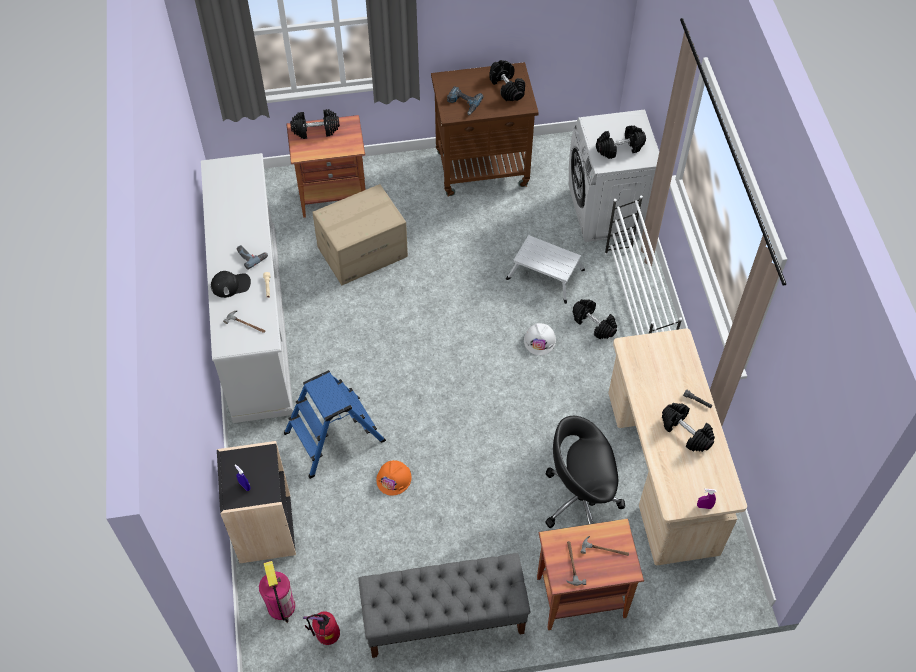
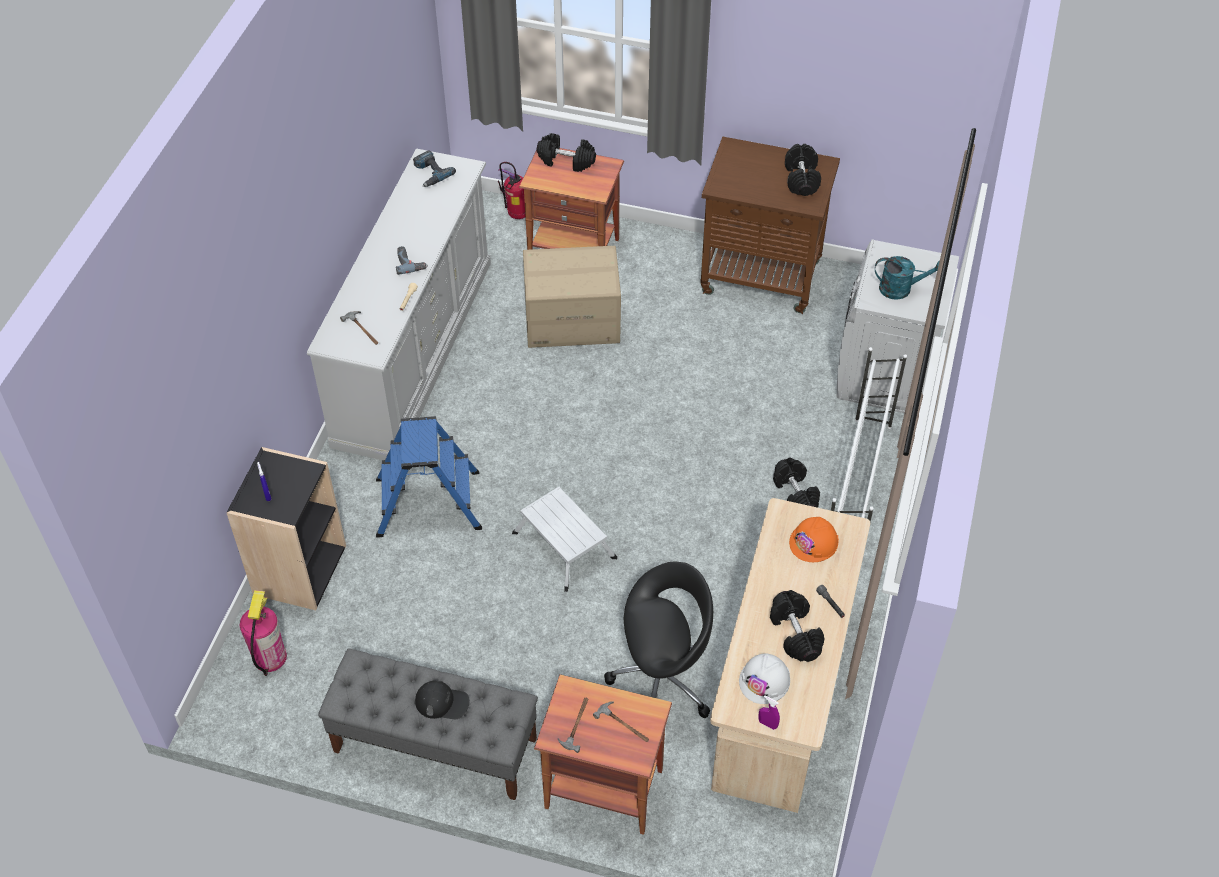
camera: 25 degrees right, 5 degrees down
(231, 285) = (371, 284): black cap -> black cap (442, 702)
(327, 637) = (298, 709): fire extinguisher -> fire extinguisher (516, 215)
(394, 478) = (467, 573): orange hard hat -> orange hard hat (814, 542)
(463, 103) = (740, 180): power drill -> power drill (430, 173)
(540, 340) = (720, 488): white hard hat -> white hard hat (764, 680)
(545, 274) = (769, 417): white step ladder -> white step ladder (563, 544)
(578, 500) = (663, 682): black office chair -> black office chair turned 150 degrees clockwise
(619, 148) = (901, 289): black dumbbell -> turquoise watering can

